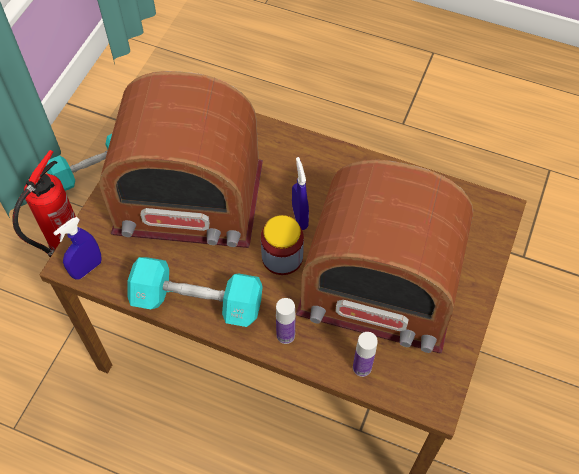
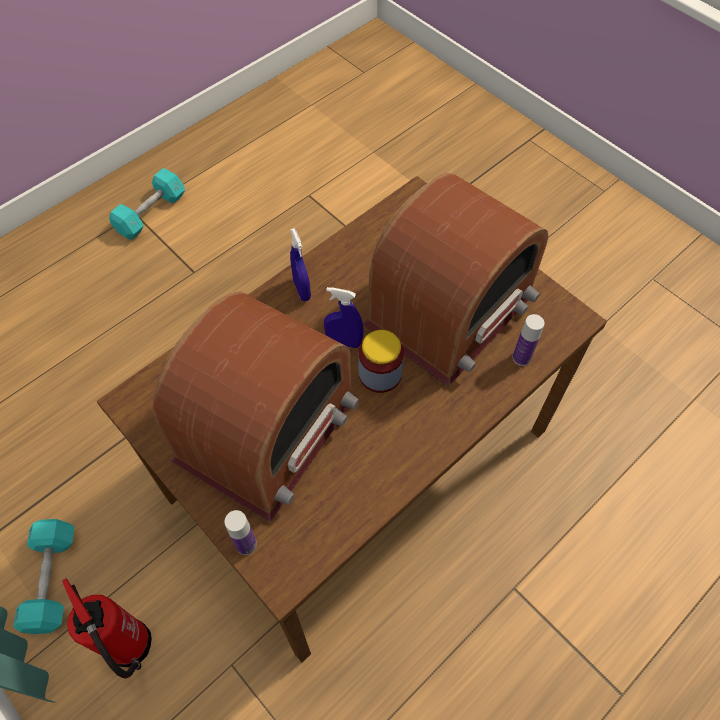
camera: 65 degrees left, 0 degrees up
(87, 269) = (299, 563): blue spray bottle -> blue spray bottle (302, 290)
(197, 301) = (392, 467): turquoise dumbbell -> turquoise dumbbell (151, 213)
(285, 335) = (464, 404): bottle -> bottle (246, 544)

